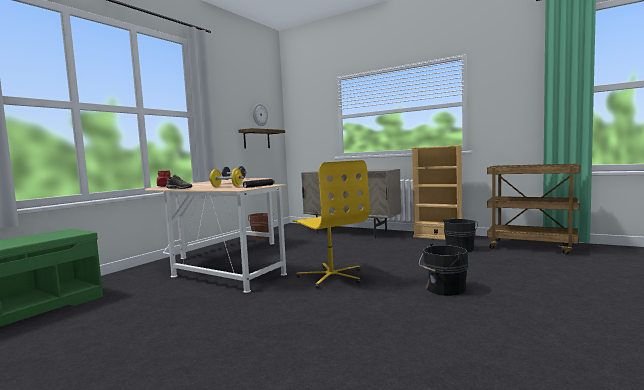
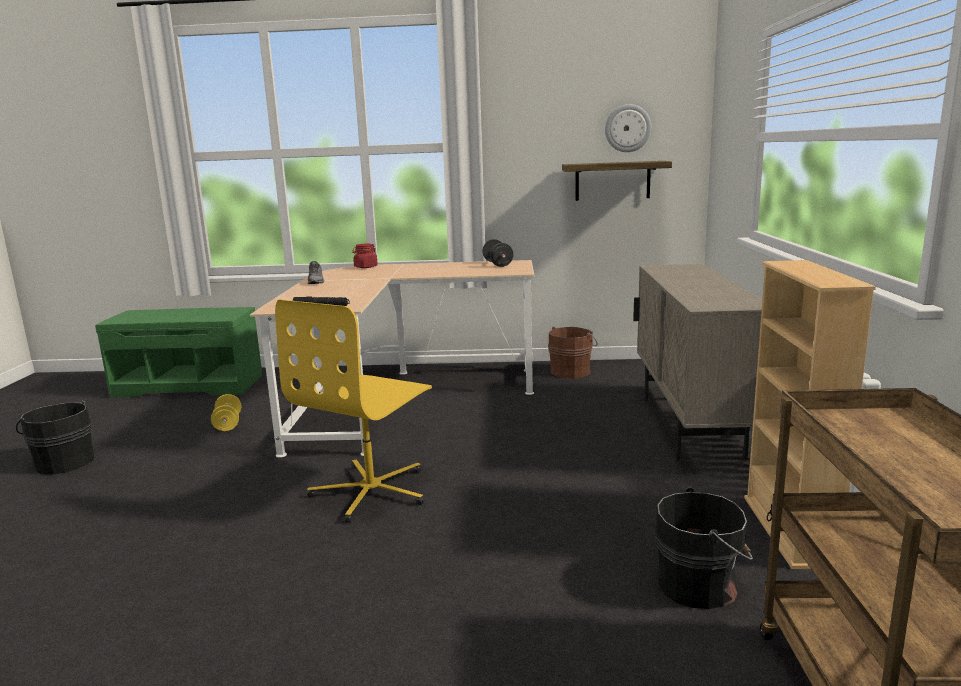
camera: 60 degrees right, 10 degrees up
(226, 186) = (330, 294): yellow dumbbell -> yellow dumbbell (228, 424)
(443, 289) = (352, 615): black bucket -> black bucket (64, 462)

